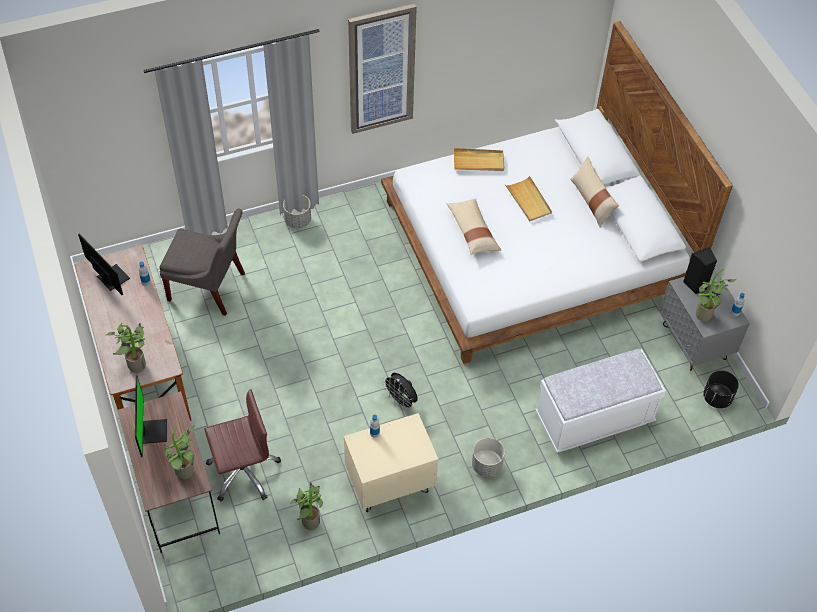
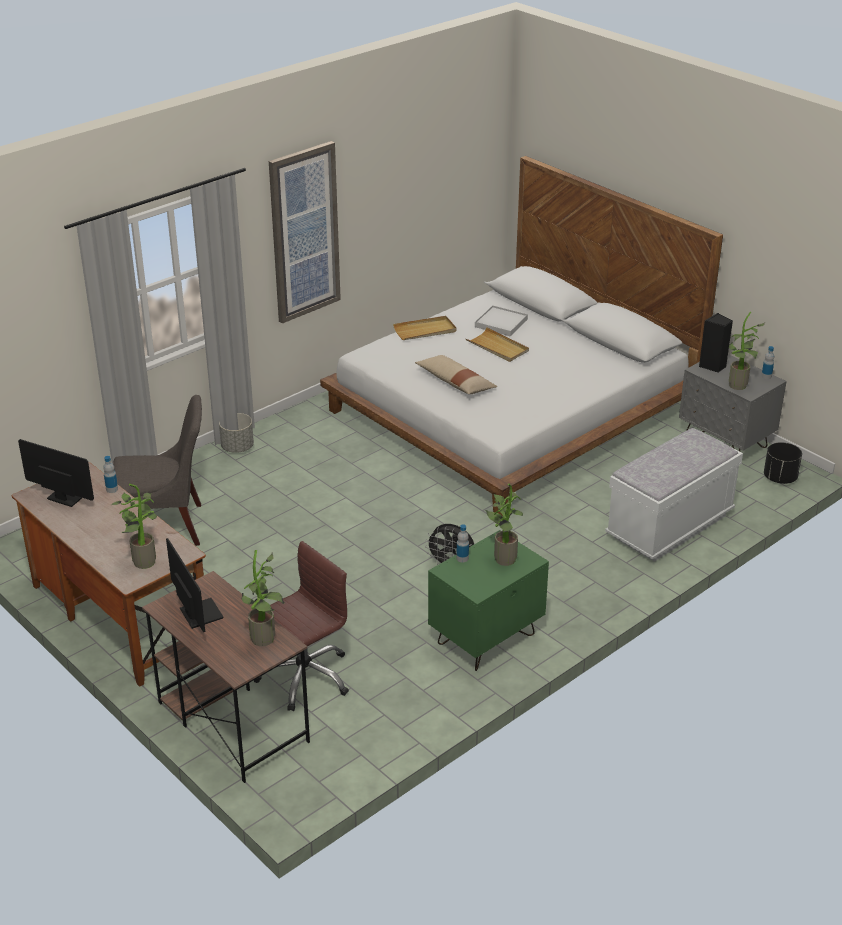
camera: 20 degrees left, 20 degrees down
(309, 520) = (412, 698): potted plant -> potted plant (502, 558)
(389, 484) = (486, 640): beige nightstand -> green nightstand
(486, 465) = (583, 594): grey planter -> none
(547, 171) = (501, 323): none -> white tray
(592, 201) = (562, 335): beige pillow -> none

